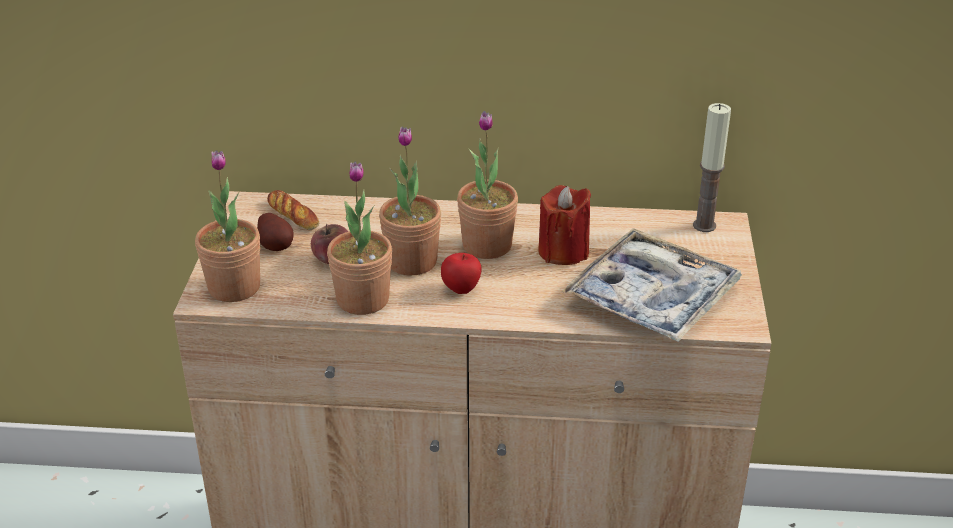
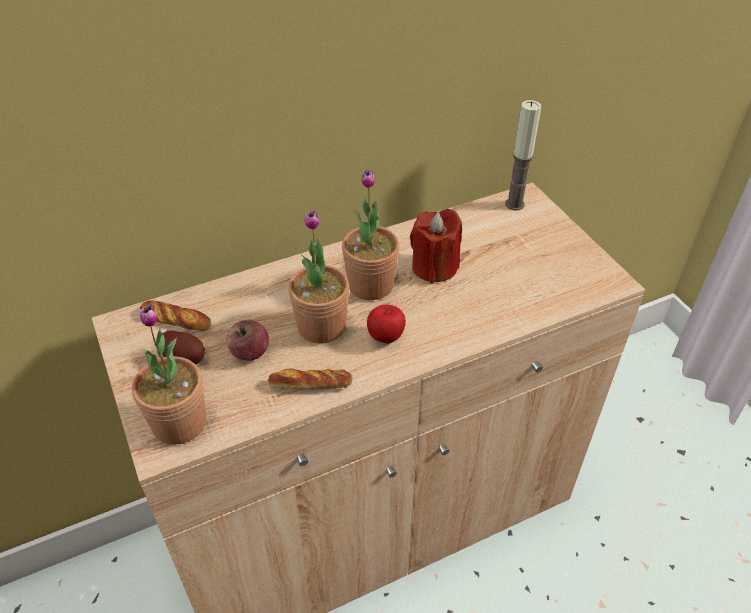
camera: 30 degrees left, 10 degrees up
(362, 299) = (310, 384): potted plant -> bread
(652, 298) = (534, 284): tray -> none

